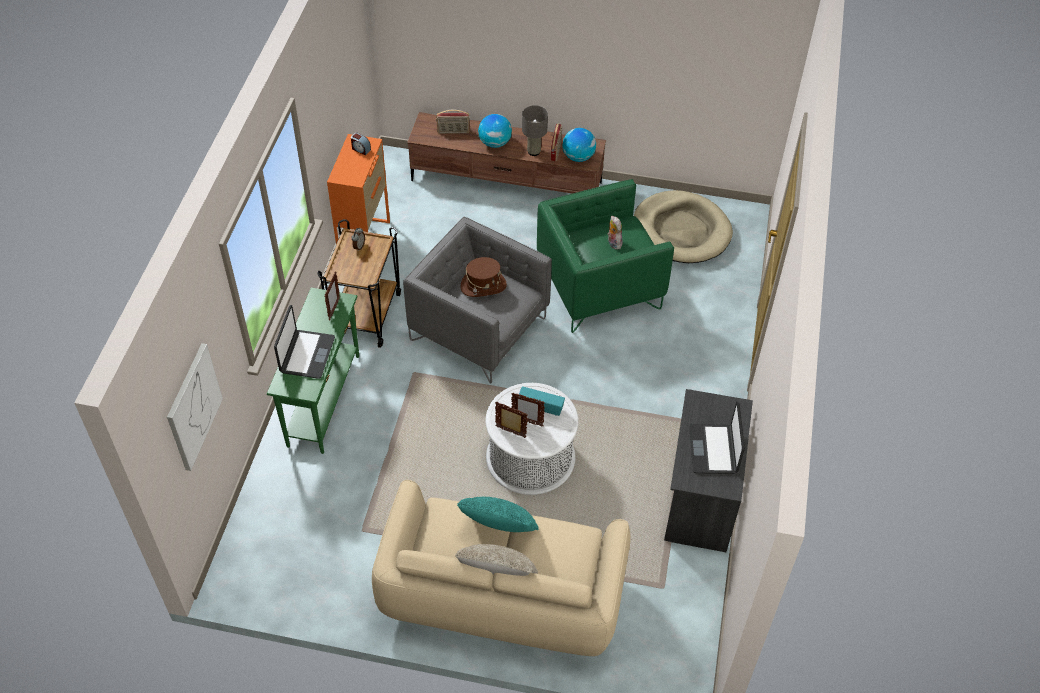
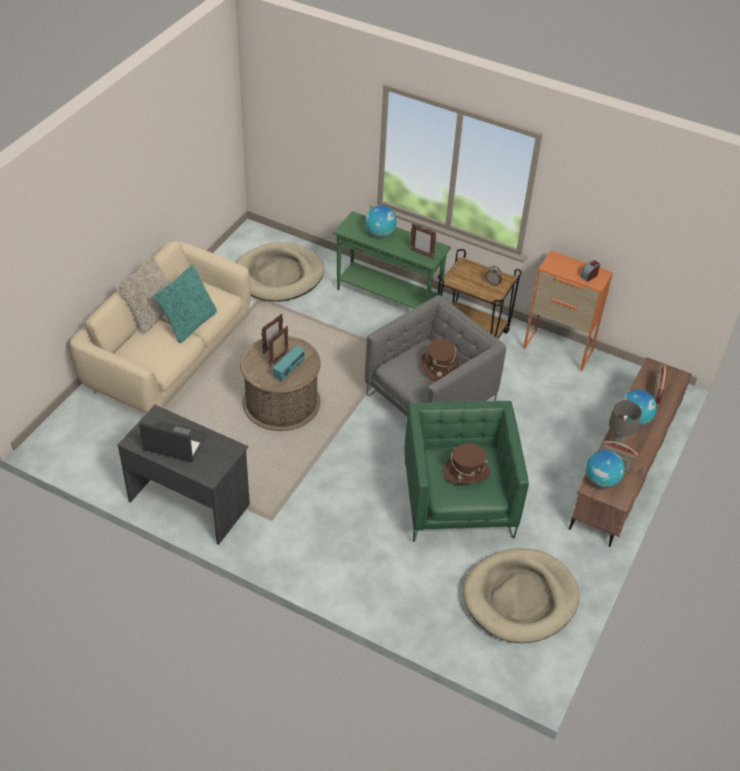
camera: 105 degrees right, 5 degrees down
(193, 407) = (300, 121): picture -> none
(306, 355) = (380, 233): laptop -> globe
(313, 522) = (279, 275): none -> beige dog bed
(530, 457) = (281, 402): white coffee table -> brown coffee table
(613, 243) = (466, 472): plush toy -> brown hat

